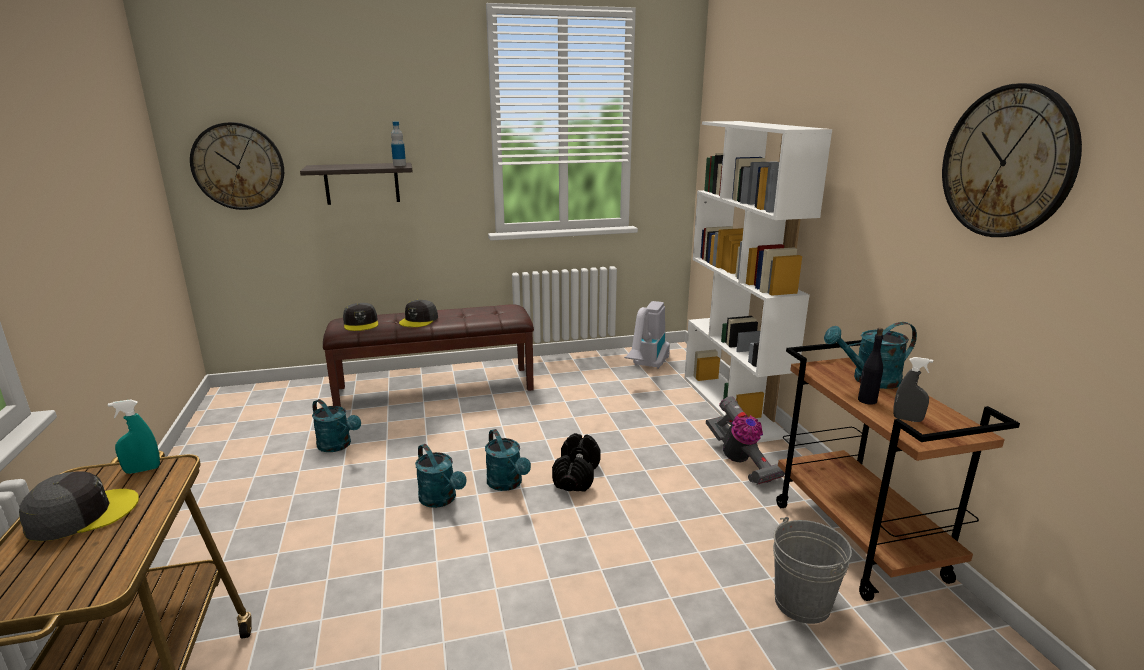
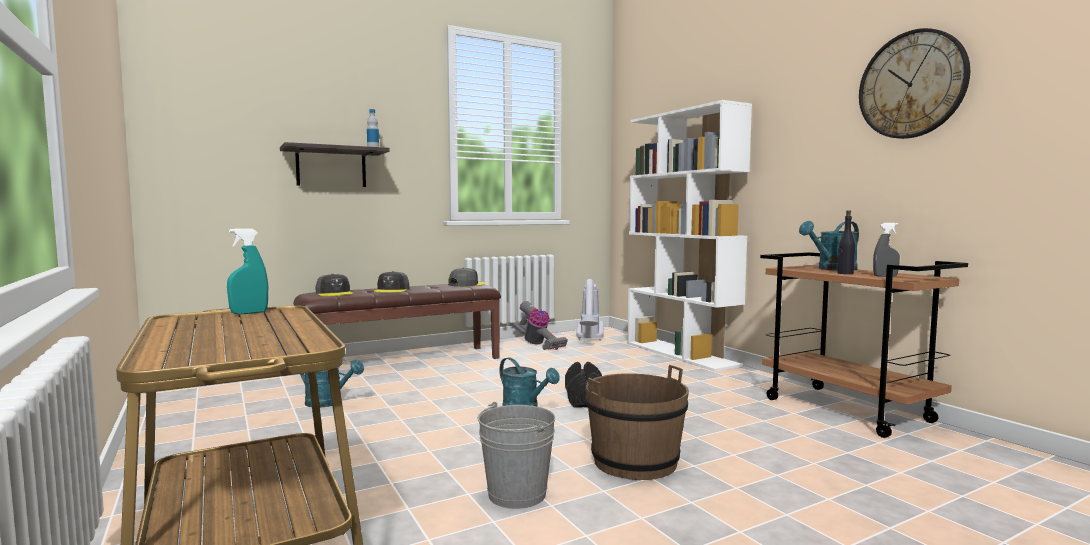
camera: 15 degrees left, 15 degrees down
(81, 514) = (218, 326): grey cap -> grey cap (466, 284)
(238, 166) = (211, 143): wall clock -> none
(441, 500) = (468, 424): turquoise watering can -> none
(561, 590) = (634, 461): none -> brown bucket
(741, 462) = (717, 380): vacuum cleaner -> vacuum cleaner (537, 344)
(802, 603) = (839, 444): grey bucket -> grey bucket (517, 494)

